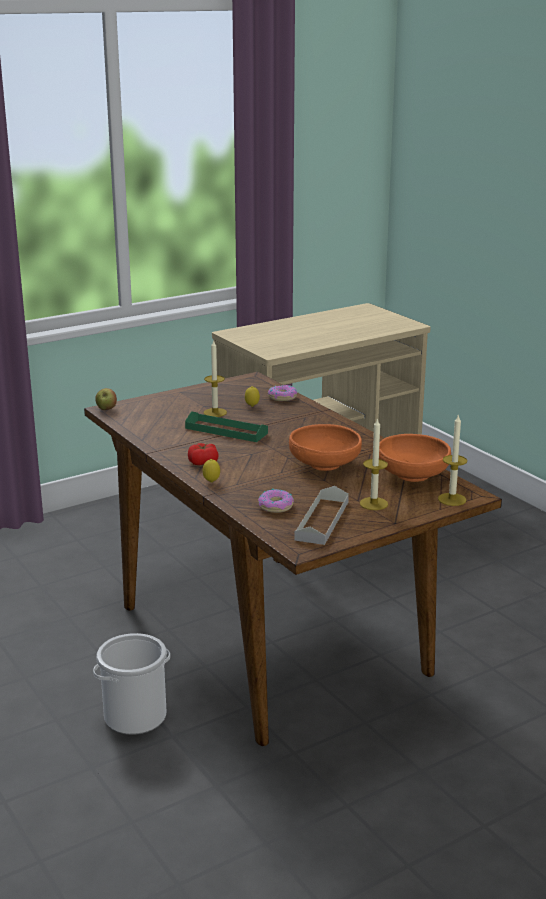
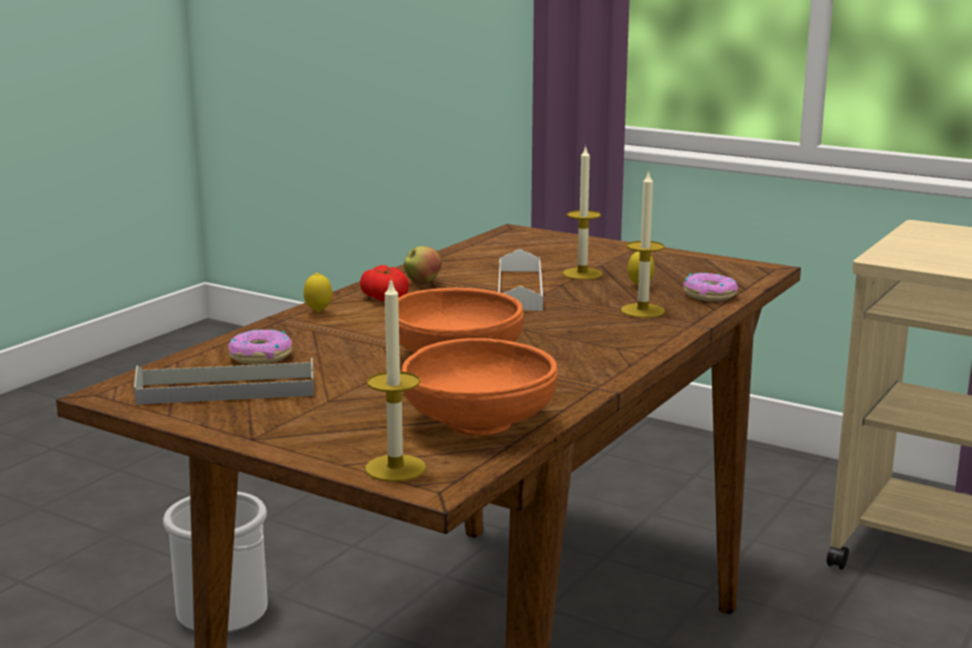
camera: 65 degrees right, 5 degrees down
(106, 409) = (514, 231): apple -> apple (423, 283)
(226, 431) = (520, 289): green tray -> white tray
(373, 503) = (322, 412): candle -> candle (642, 311)

